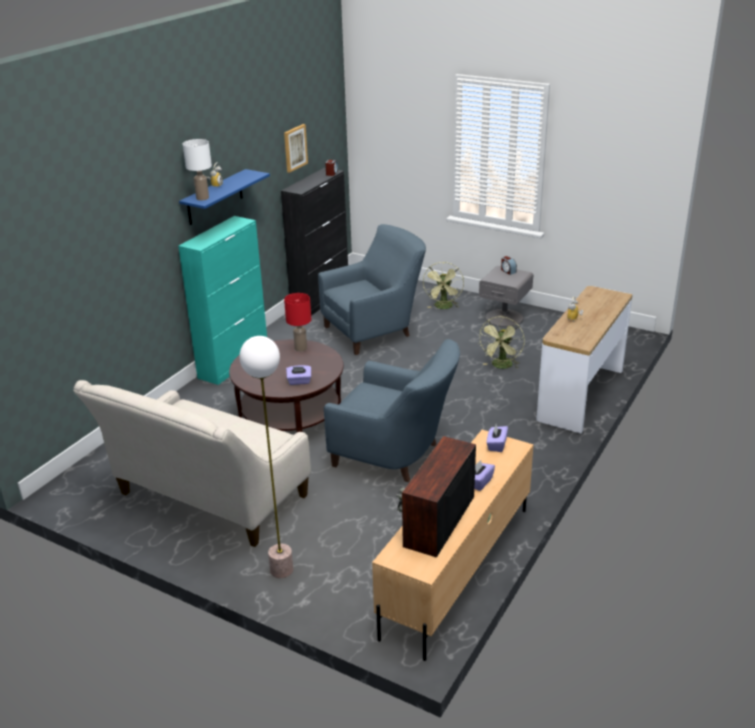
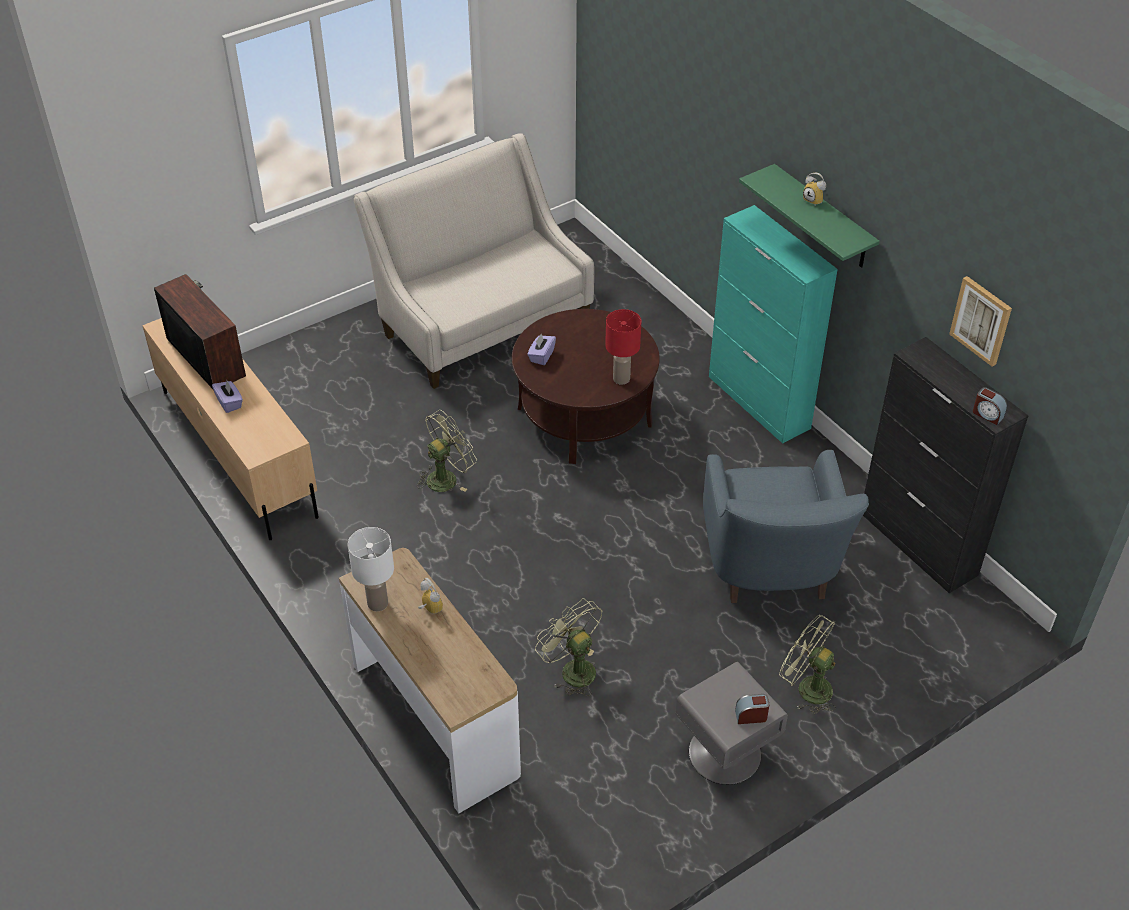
camera: 115 degrees right, 15 degrees up
(202, 198) = (770, 181): white table lamp -> white table lamp (378, 603)
(215, 197) = (823, 218): blue shelf -> green shelf
(281, 570) = (341, 343): floor lamp -> none
(396, 455) = (446, 477): blue armchair -> green fan
(496, 445) = (272, 441): purple tissue box -> none

